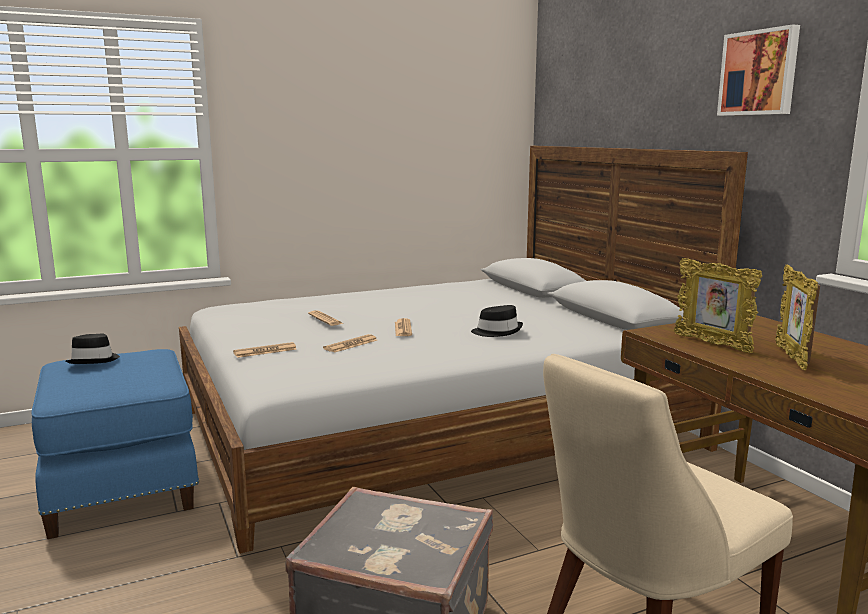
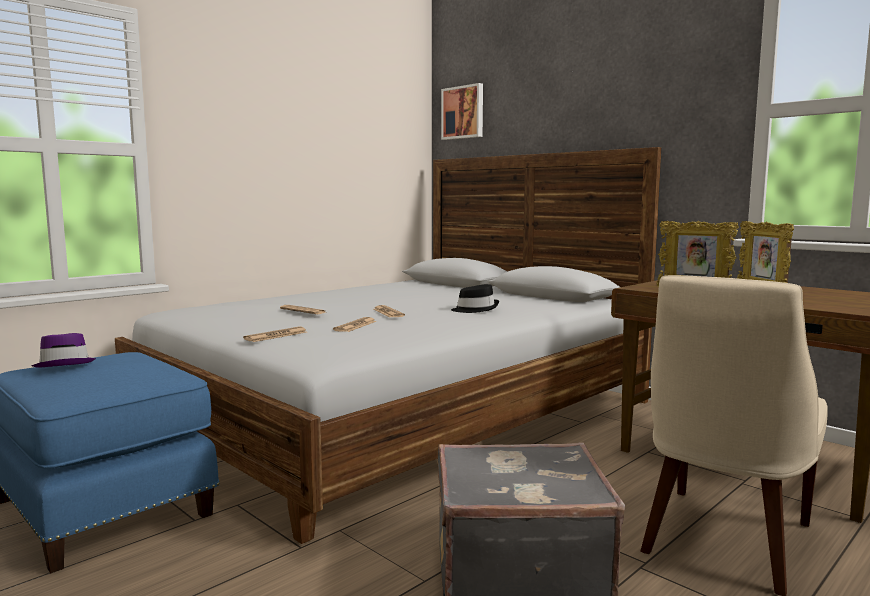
camera: 20 degrees left, 5 degrees down
(94, 360) = (65, 364): black hat -> purple hat
(759, 73) = (665, 84): picture -> picture (463, 112)

